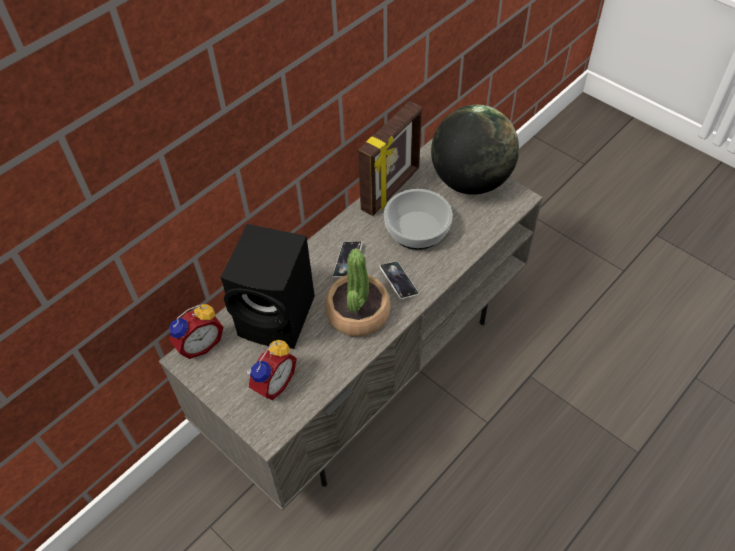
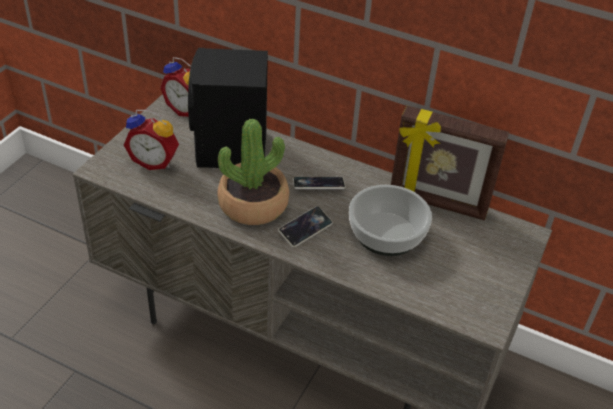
camera: 70 degrees right, 10 degrees down
(471, 181) = (490, 272): globe -> none

